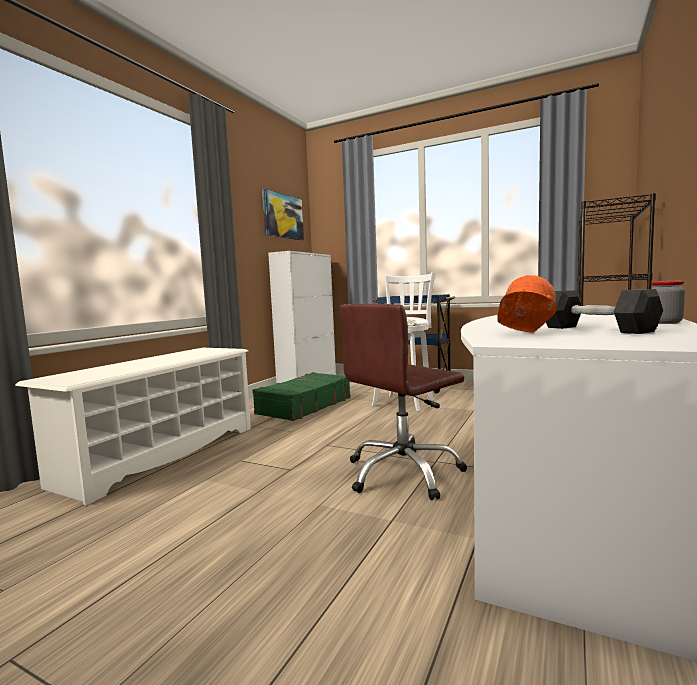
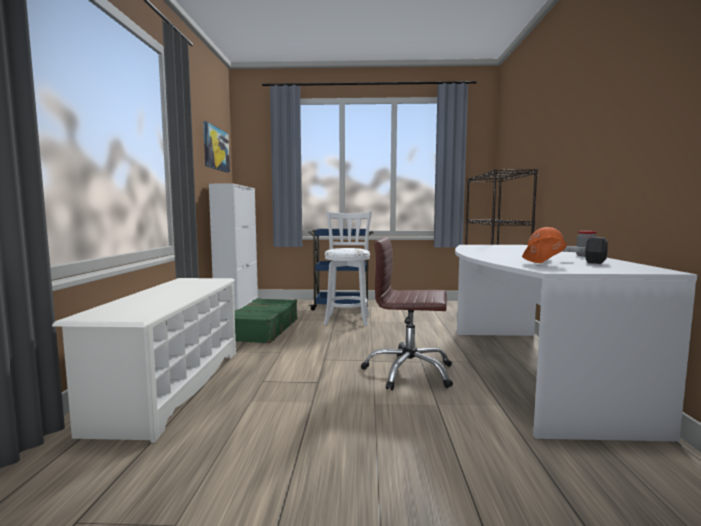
camera: 25 degrees left, 0 degrees up
(403, 473) = (409, 372): brown office chair -> brown office chair turned 75 degrees clockwise

